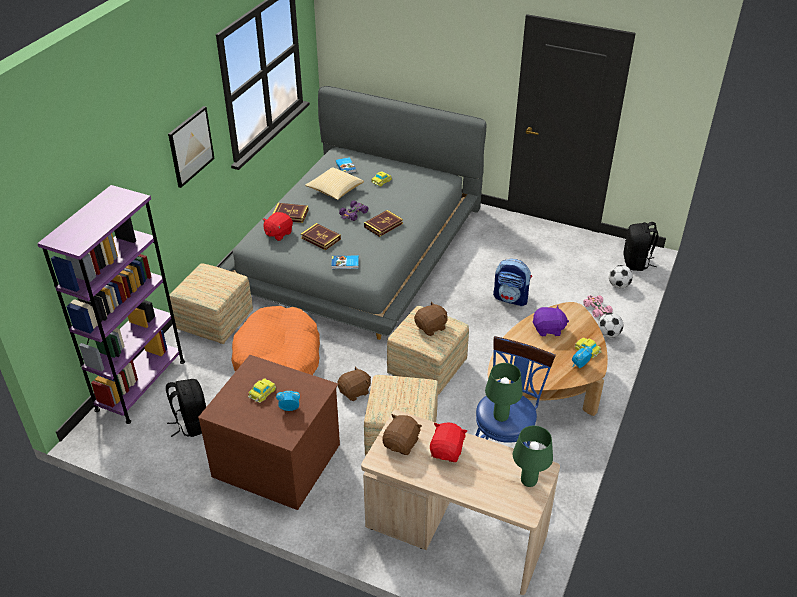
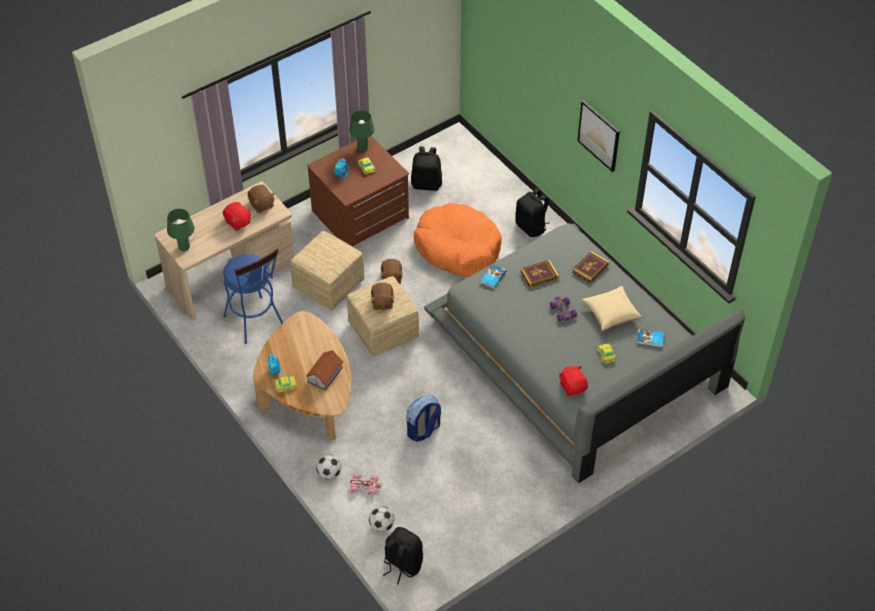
camera: 120 degrees right, 10 degrees up
(141, 385) = (485, 169): purple bookcase -> none
(215, 321) = (531, 227): ottoman -> black backpack
(278, 233) = (566, 251): red plush toy -> red plush toy (573, 387)
(383, 225) = (531, 324): book -> none
(500, 417) = (242, 261): green table lamp -> green table lamp (362, 148)
(548, 329) = (325, 375): purple plush toy -> toy house

